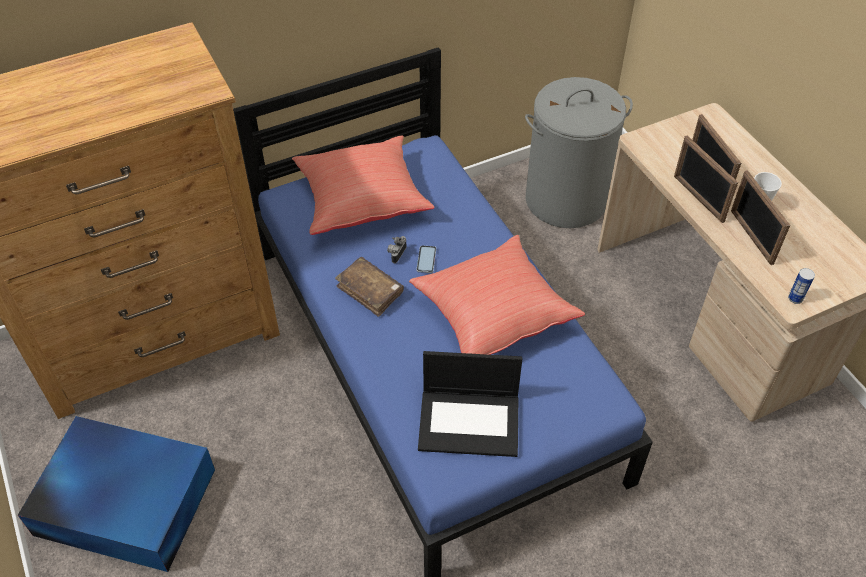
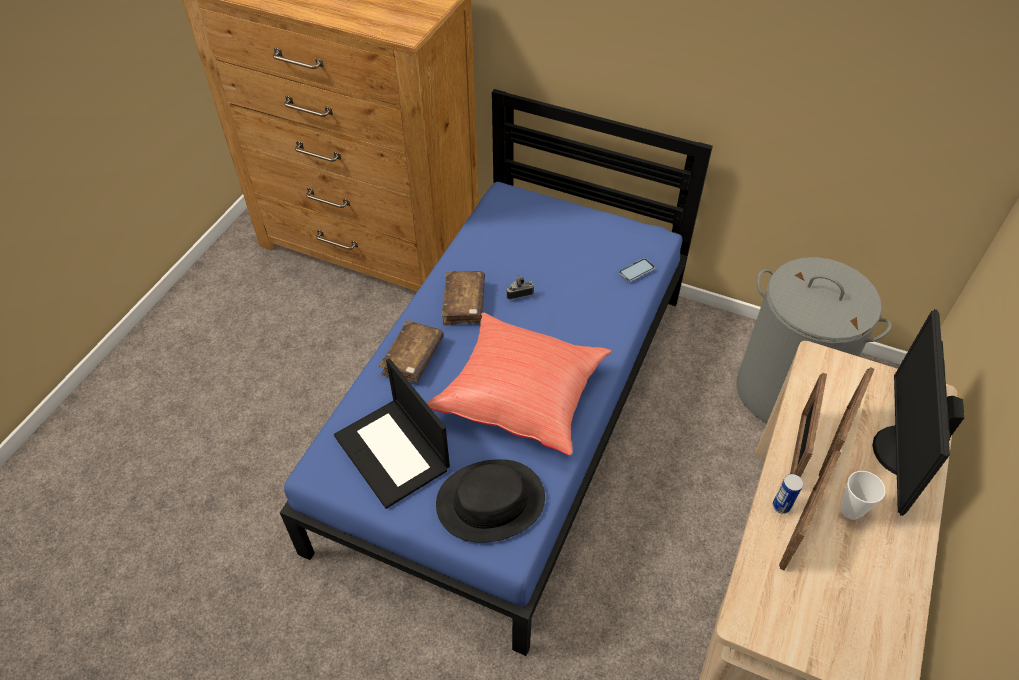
camera: 50 degrees right, 0 degrees up
(124, 500) = (226, 324): blue storage box -> none
(361, 200) = (551, 237): red pillow -> none
(390, 355) = (413, 357): none -> brown book
(426, 259) = (532, 315): phone -> phone (636, 270)
(566, 390) = (490, 501): none -> black hat
(737, 157) = (900, 451): none -> monitor
(795, 298) = (757, 619): can -> can (781, 506)

